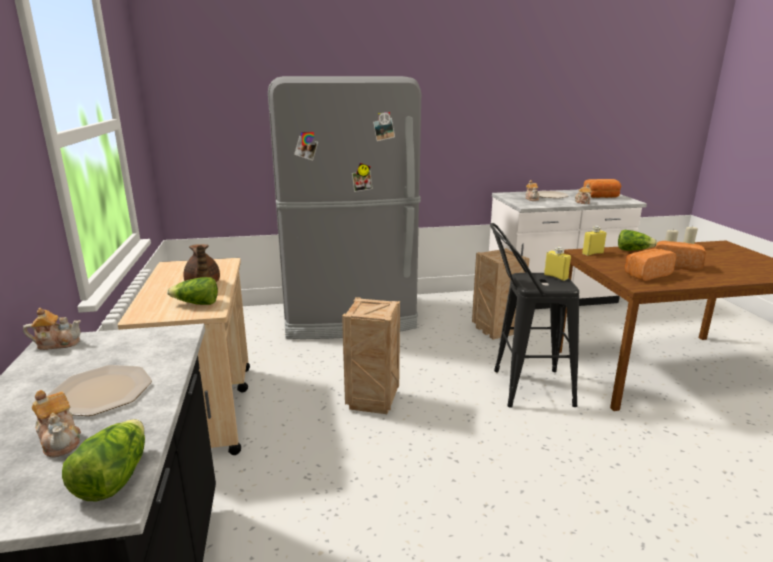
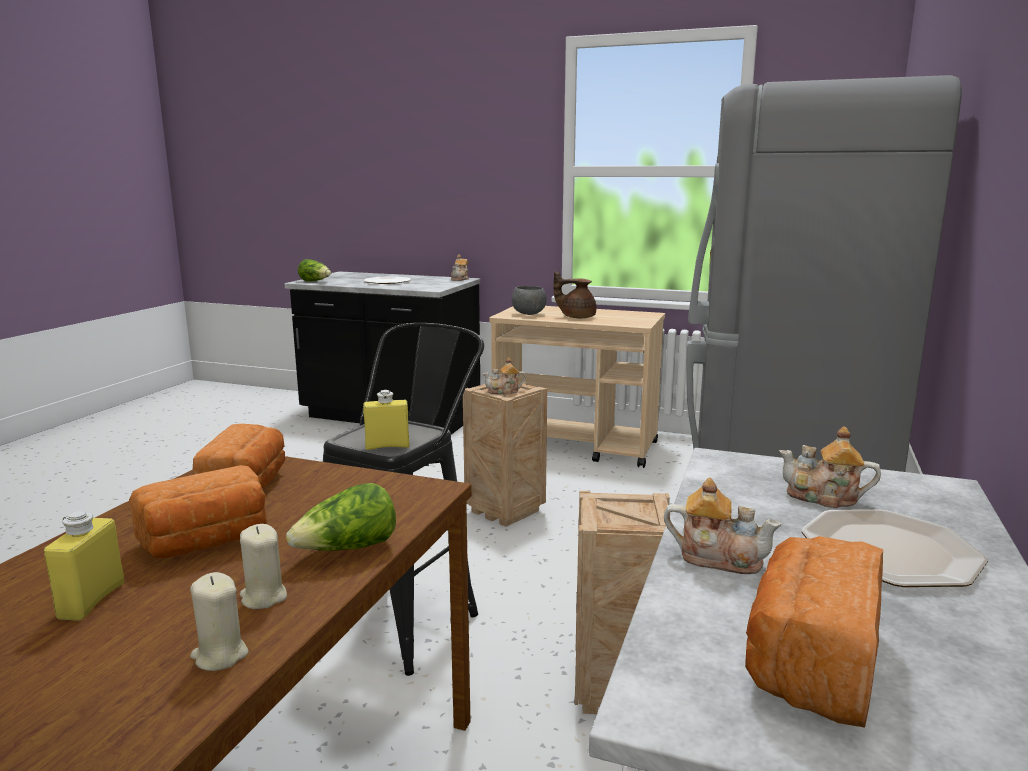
camera: 120 degrees right, 5 degrees down
(60, 440) = (356, 279): teapot -> teapot (504, 391)
(196, 304) = (528, 314): lettuce -> grey bowl
(592, 253) = (406, 496): yellow bottle -> yellow bottle (91, 600)

